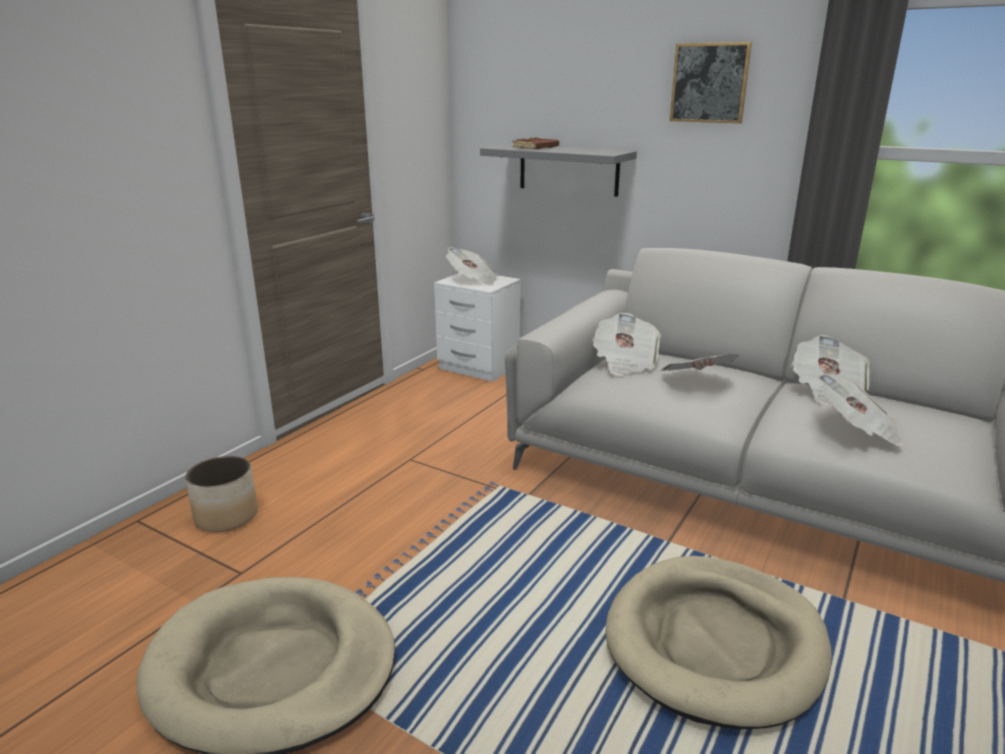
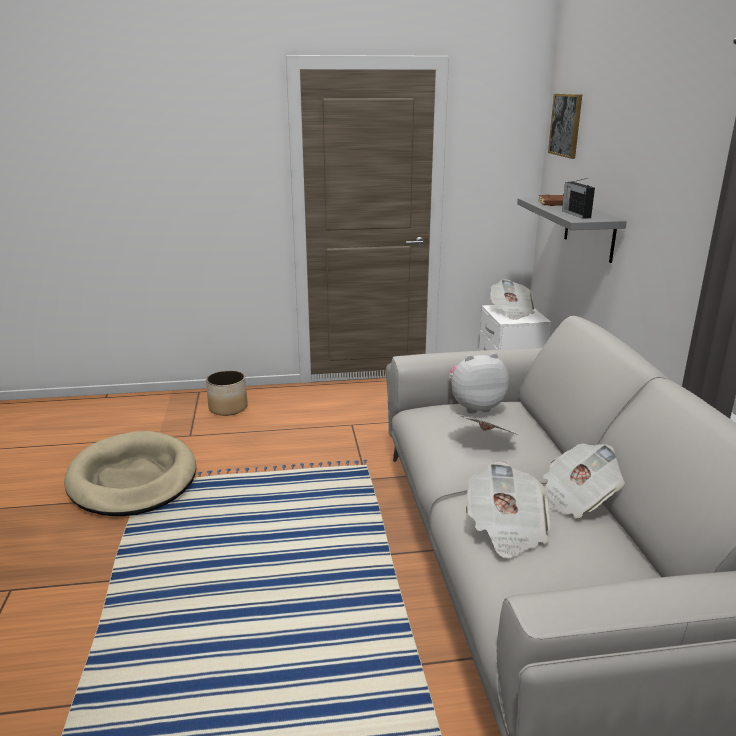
camera: 50 degrees right, 0 degrees up
(586, 151) = (575, 214): none -> radio
(624, 362) = (475, 407): newspaper -> plush toy
(709, 83) = (676, 161): picture -> picture (566, 125)
(715, 643) = (296, 613): beige dog bed -> none

